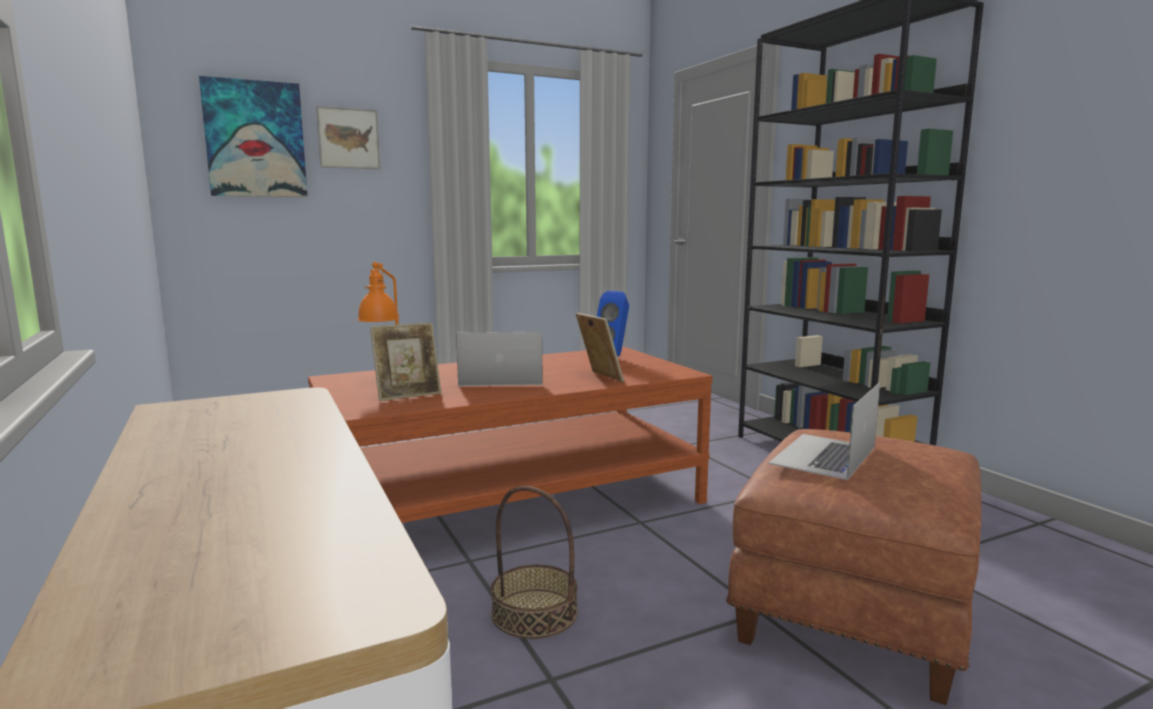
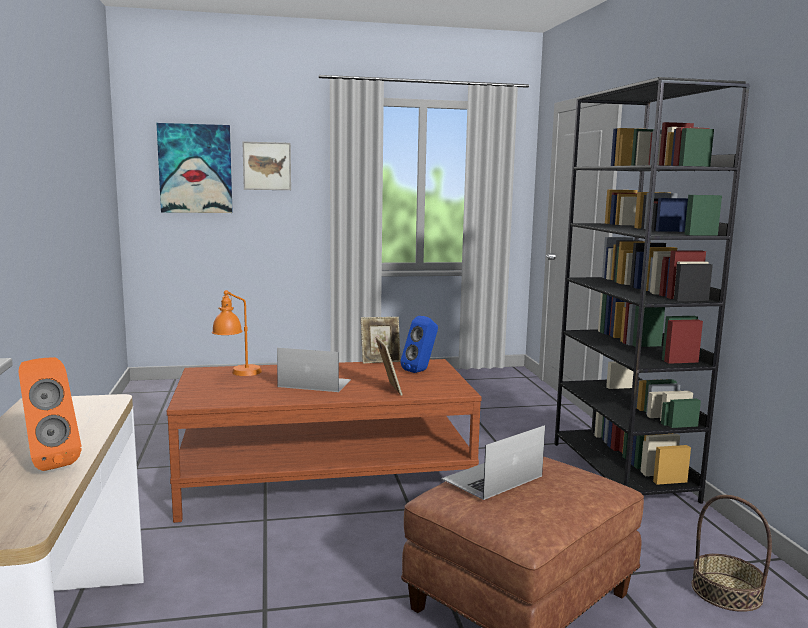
camera: 15 degrees right, 0 degrees up
(292, 481) = (49, 462): none -> orange speaker
(408, 395) = (235, 392): picture frame -> picture frame (380, 361)
(534, 613) = (283, 564): basket -> basket (726, 591)

